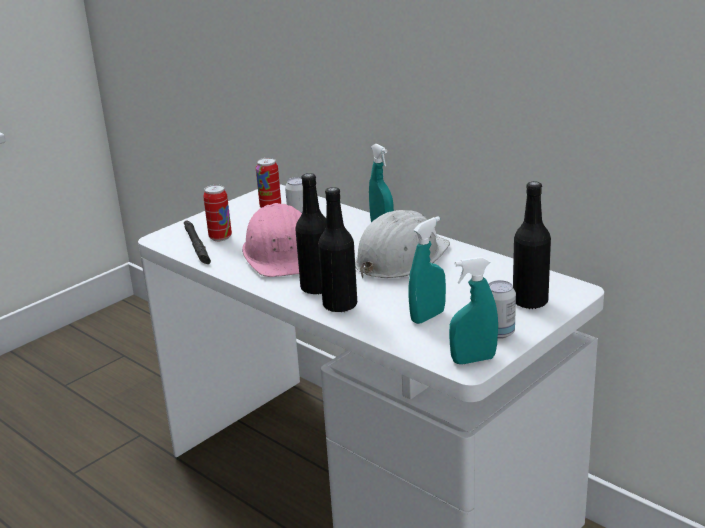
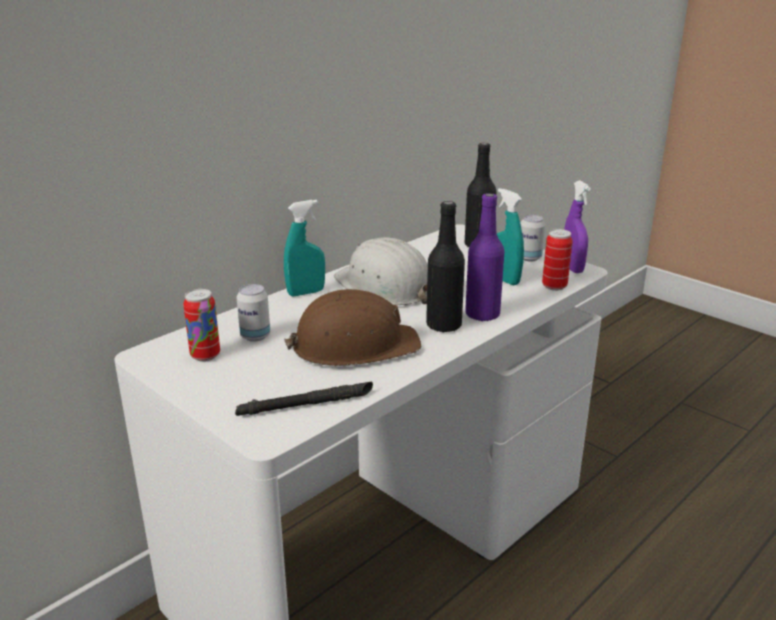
camera: 90 degrees left, 0 degrees up
(220, 237) = (286, 388): can -> can (554, 286)
(281, 254) = (354, 345): pink hard hat -> brown hard hat
(340, 305) = (482, 315): black bottle -> purple bottle
(473, 360) = (572, 268): turquoise spray bottle -> purple spray bottle

